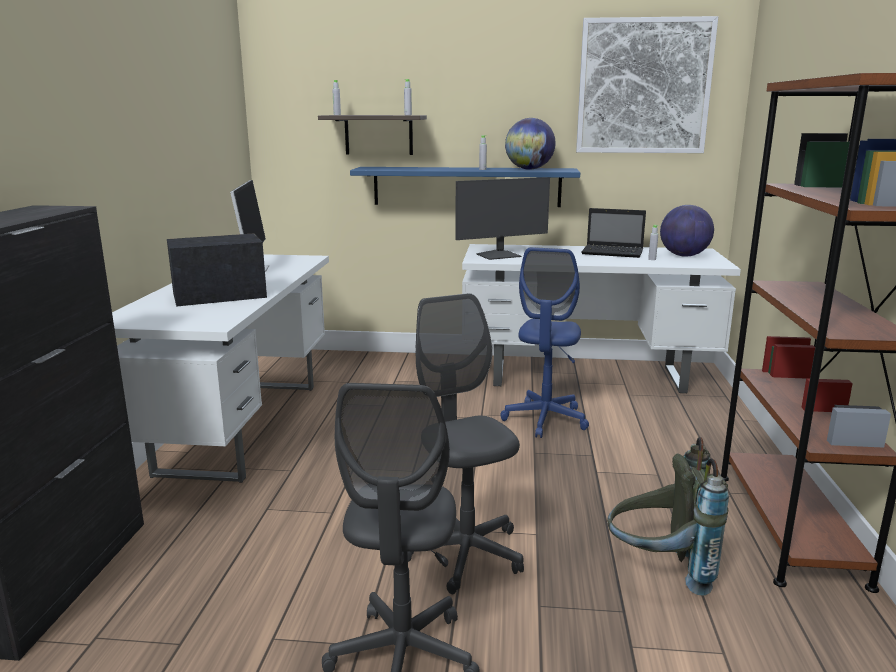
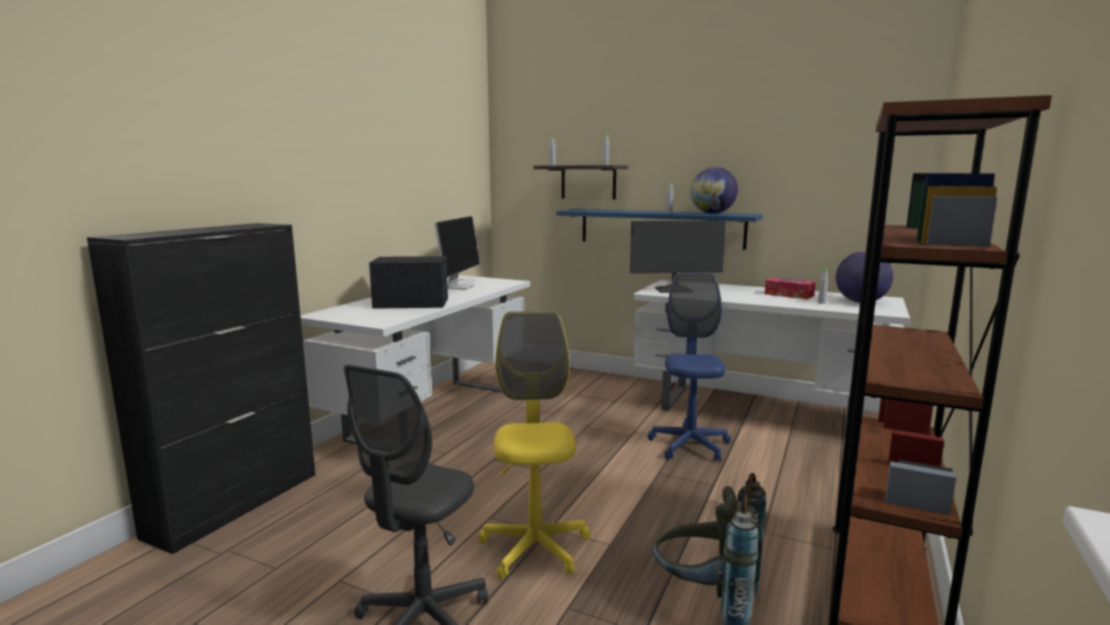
camera: 20 degrees right, 5 degrees down
(465, 554) = (535, 548): grey office chair -> yellow office chair
(545, 419) = (689, 445): blue office chair -> blue office chair turned 150 degrees clockwise
(614, 253) = (789, 295): laptop -> tissue box
(643, 86) = (830, 137): picture -> none

